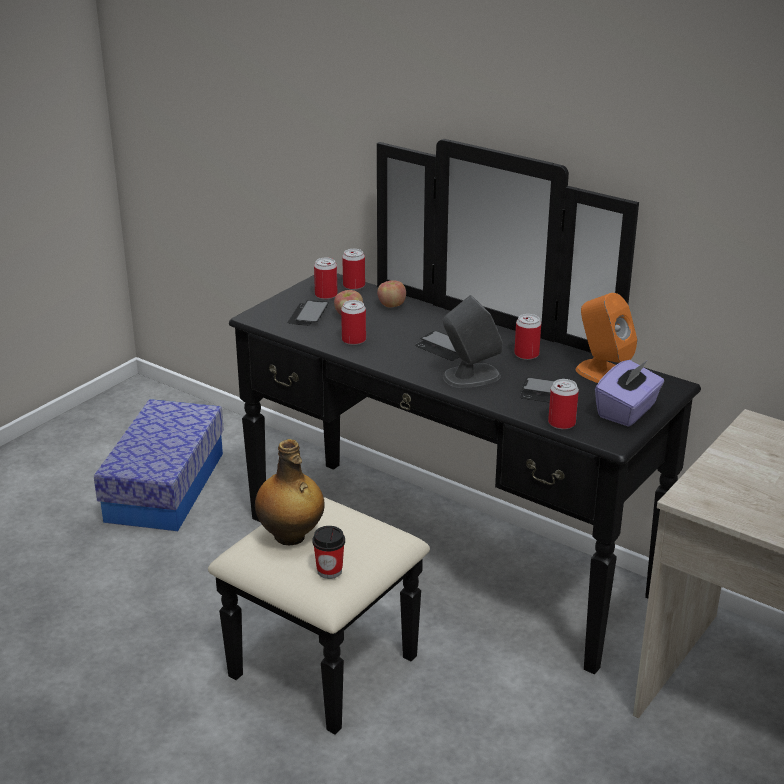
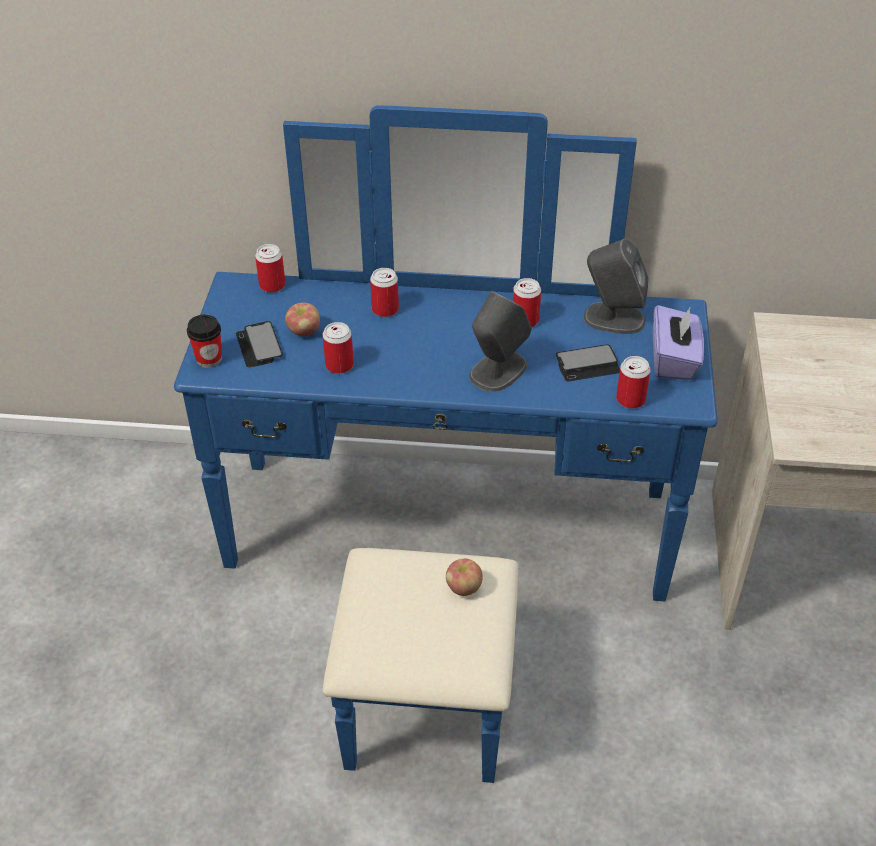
camera: 30 degrees left, 15 degrees up
(165, 486) = (96, 566): storage box -> none
(290, 536) = (392, 618): bottle -> none
(326, 295) = (254, 310): can -> can (385, 309)
(329, 571) = (463, 643): cup -> cup (209, 359)
(391, 305) = (336, 300): apple -> apple (463, 588)
(422, 579) = (445, 566): black dresser -> blue dresser
(443, 347) = (438, 341): phone -> none
(602, 373) = (613, 318): orange speaker -> grey speaker

